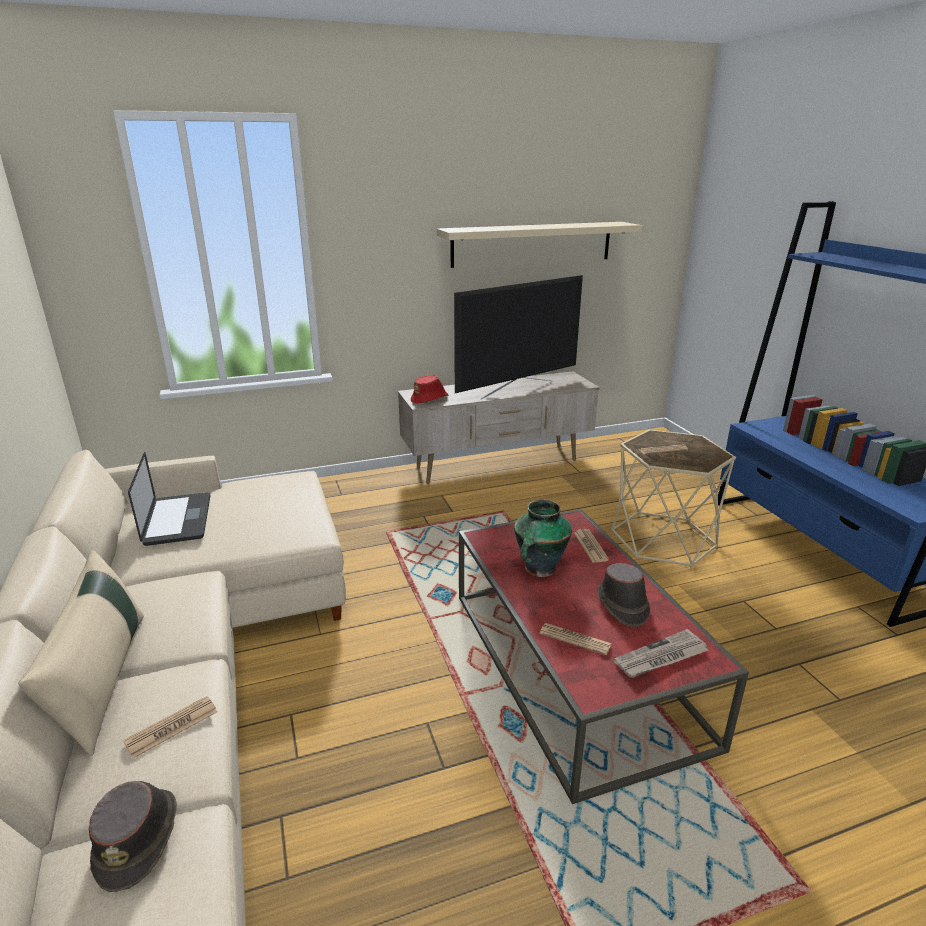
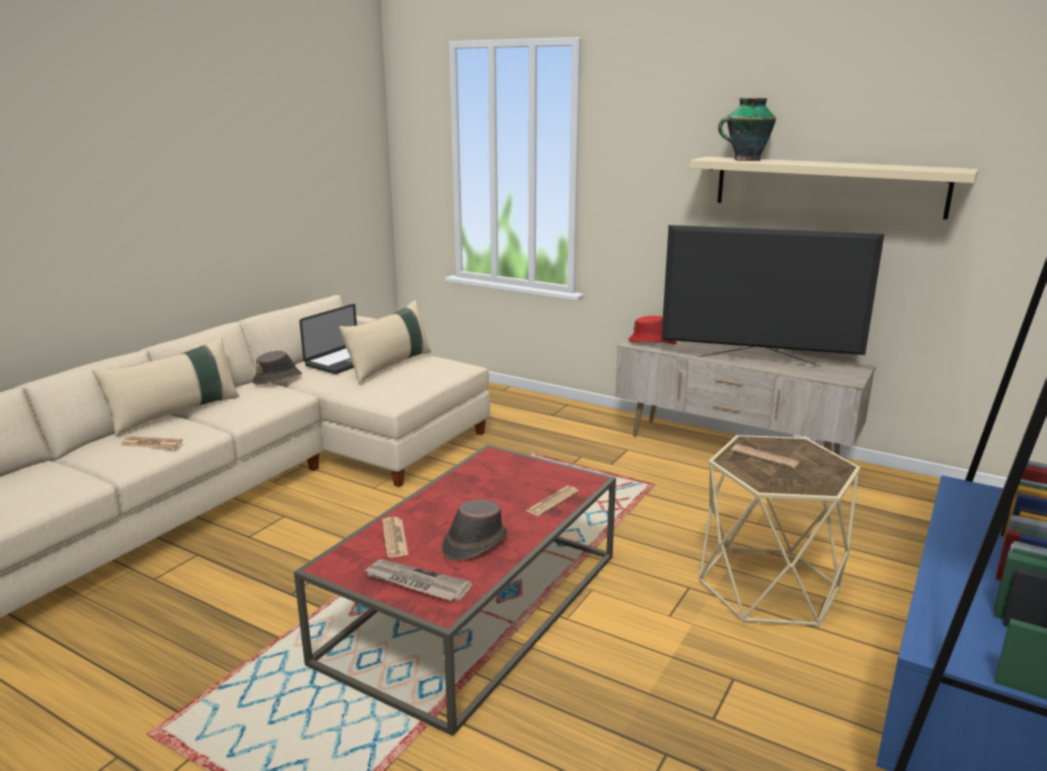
camera: 50 degrees right, 5 degrees down
(139, 838) = (68, 471): brown hat -> brown hat (278, 379)
(236, 505) = (390, 365): none -> beige pillow
(539, 569) = (478, 492): vase -> vase (745, 160)

